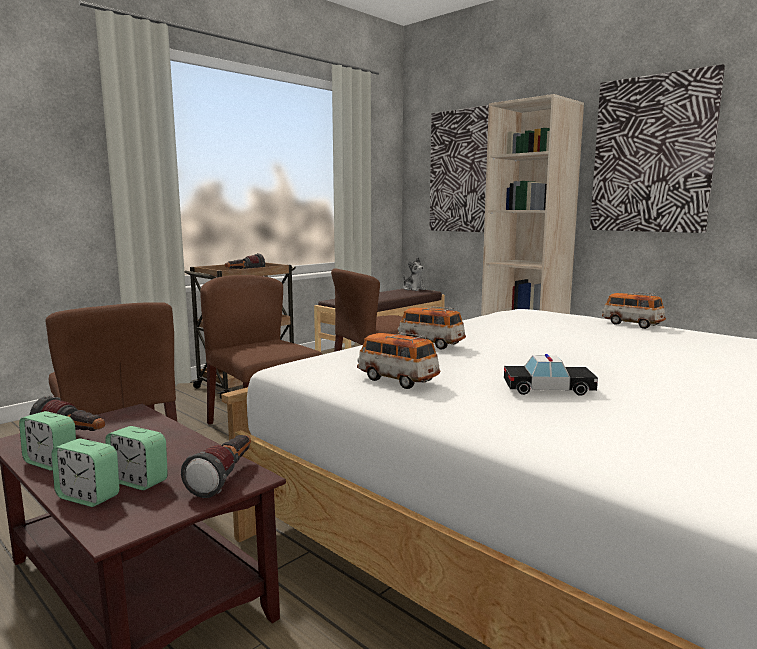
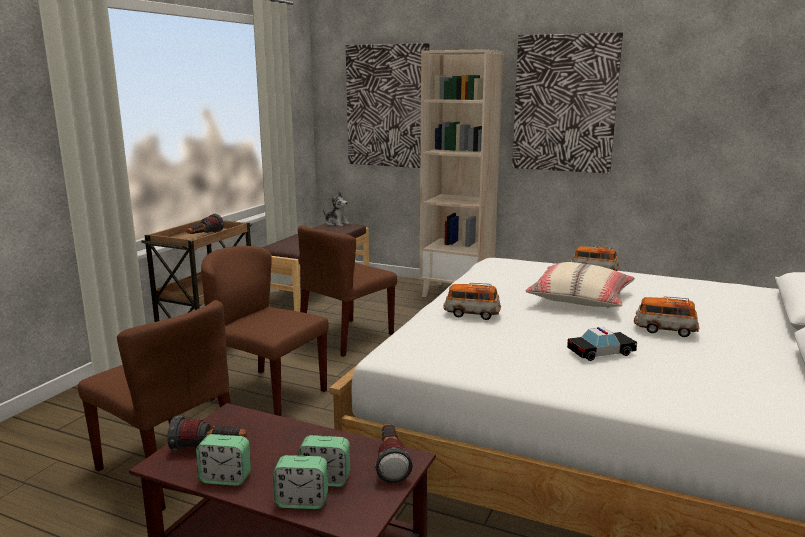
camera: 20 degrees left, 5 degrees up
(397, 380) = (491, 359): toy car -> toy car (664, 330)
(583, 342) = (580, 298): none -> beige pillow

